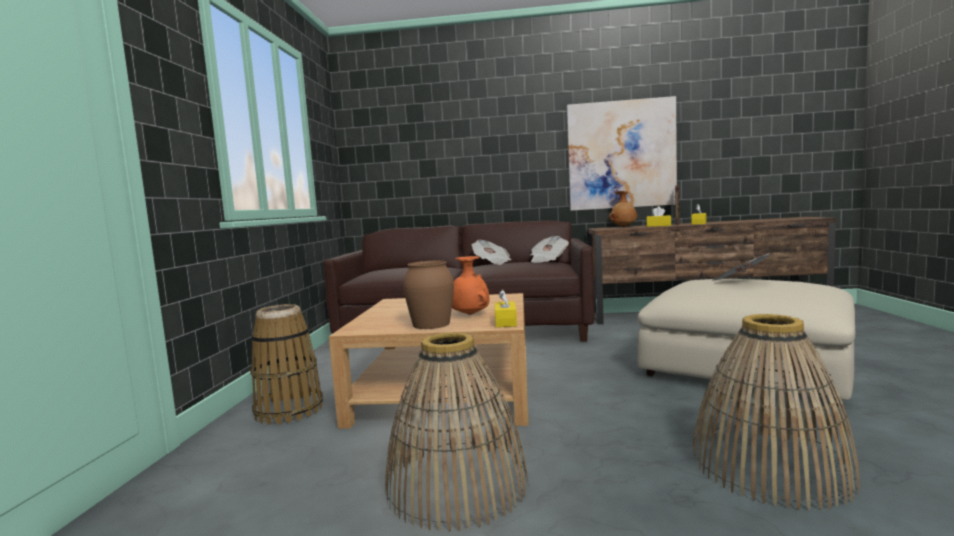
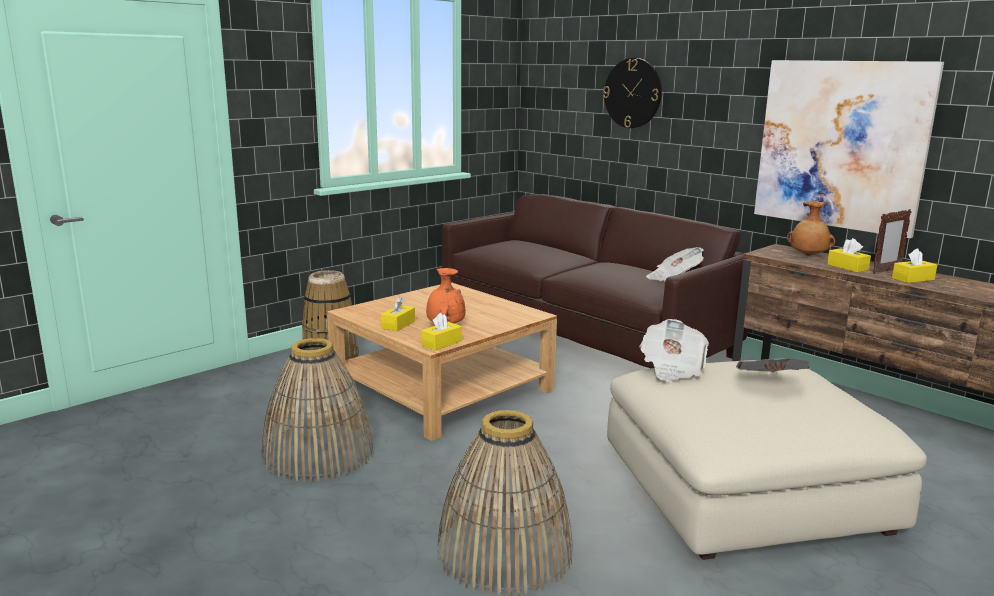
camera: 40 degrees right, 10 degrees up
(430, 324) = (398, 325): brown vase -> yellow tissue box
(454, 140) = (632, 93): none -> wall clock
(492, 263) = (615, 264): newspaper -> newspaper (672, 368)

